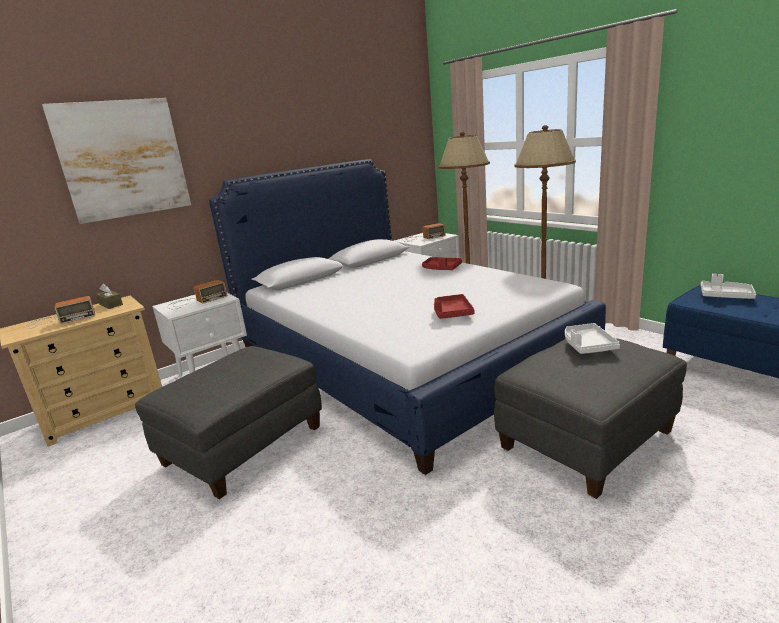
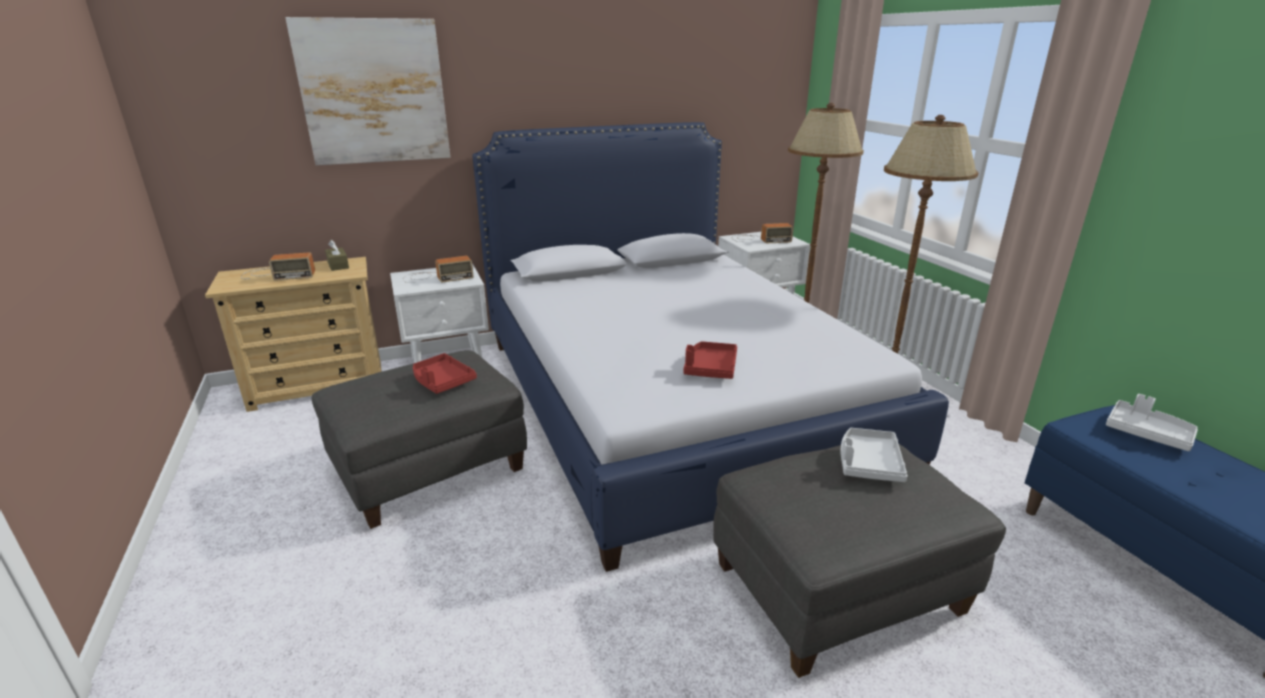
camera: 15 degrees right, 5 degrees up
(441, 269) = (749, 295): red tray -> red tray (442, 381)

